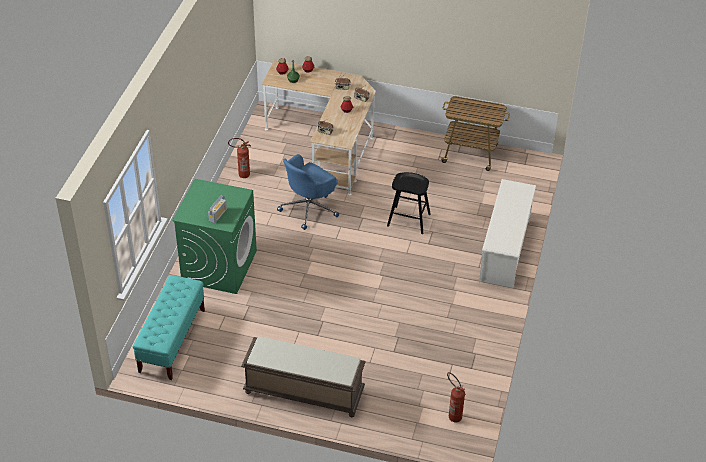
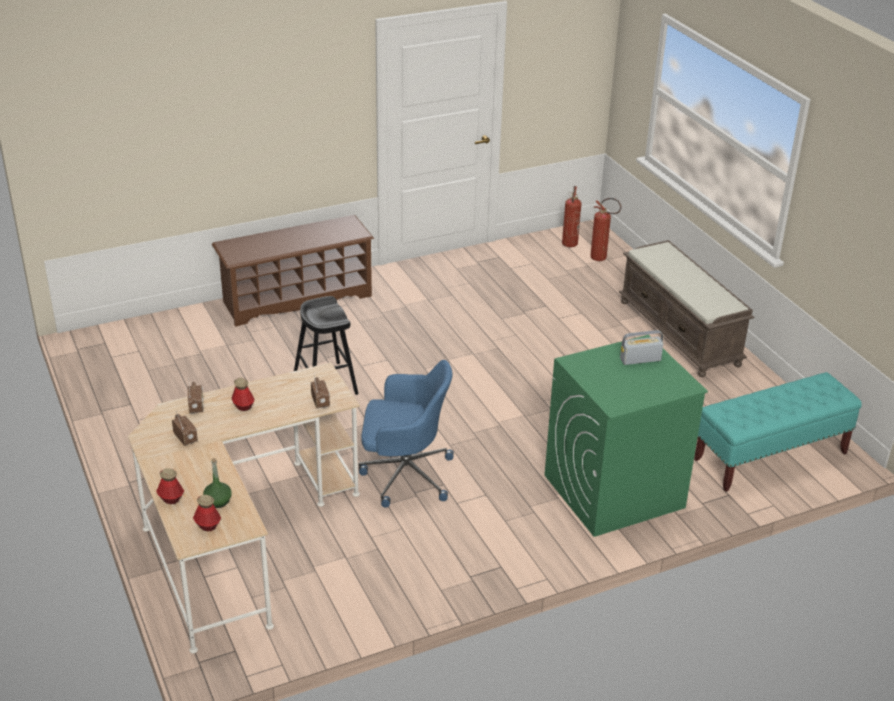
camera: 130 degrees left, 10 degrees down
(241, 175) = (416, 584): fire extinguisher -> fire extinguisher (601, 259)
(471, 154) = (125, 391): cart -> none
(505, 250) = (296, 299): white shoe rack -> brown shoe rack

